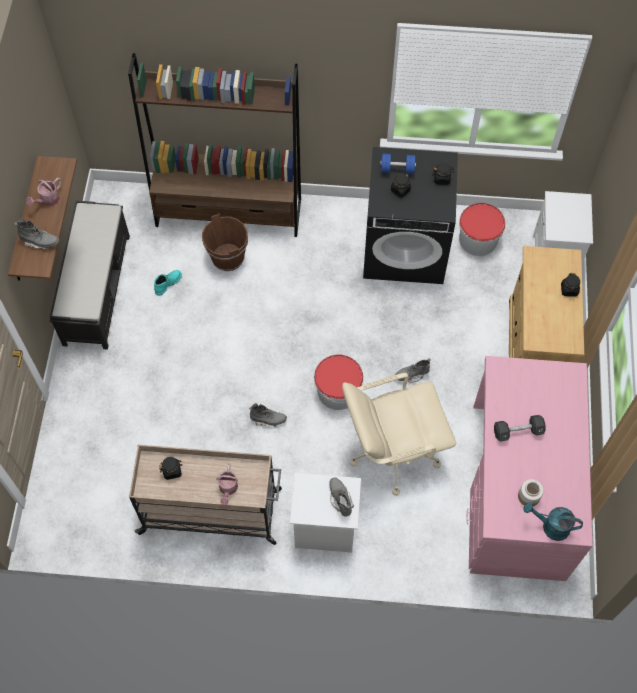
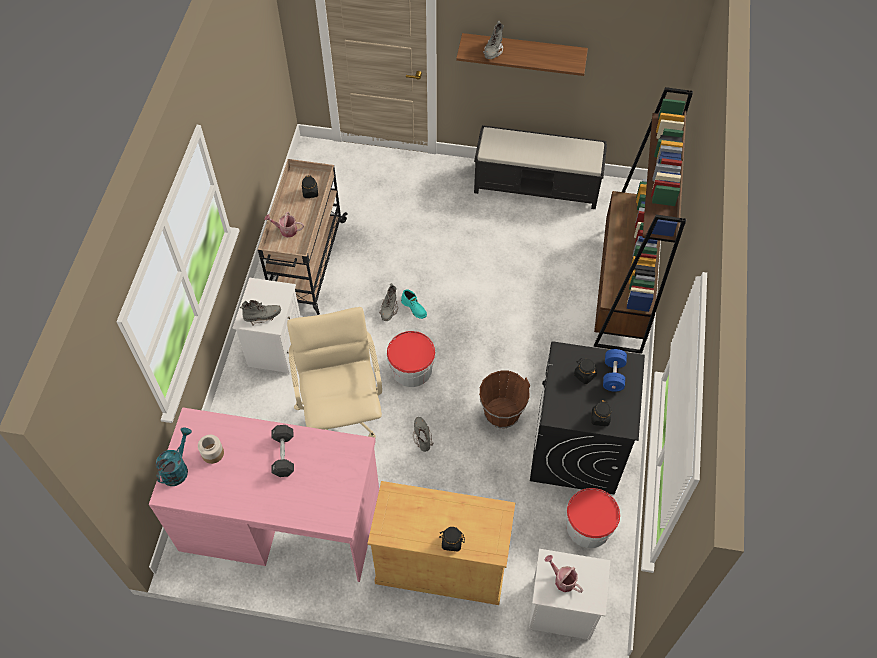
camera: 95 degrees right, 5 degrees down
(48, 200) = (537, 55): watering can -> watering can (562, 579)
(168, 283) = (541, 237): turquoise boot -> turquoise boot (414, 308)
(227, 258) = (568, 285): brown bucket -> brown bucket (502, 413)

